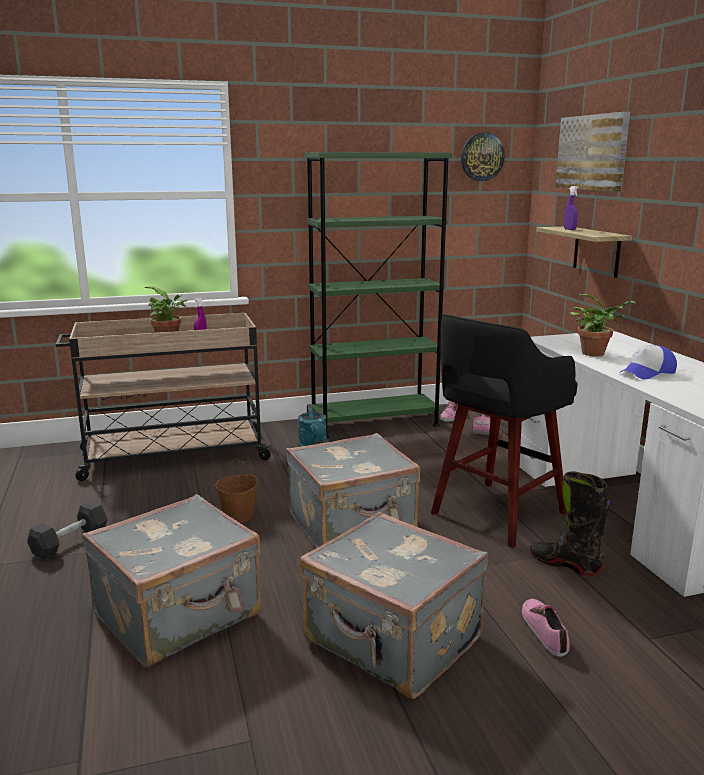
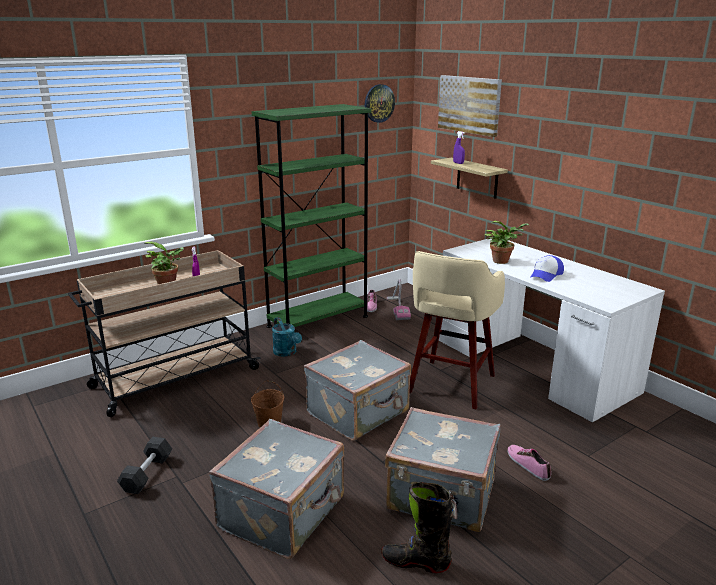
camera: 20 degrees left, 5 degrees up
(495, 514) = (450, 385): black stool -> beige stool
(565, 564) = (514, 414): black boot -> black boot (415, 562)

